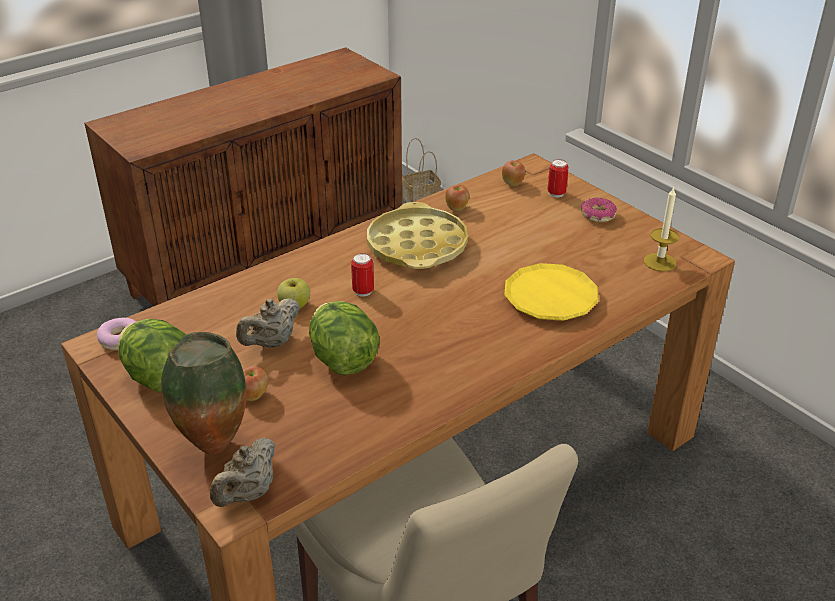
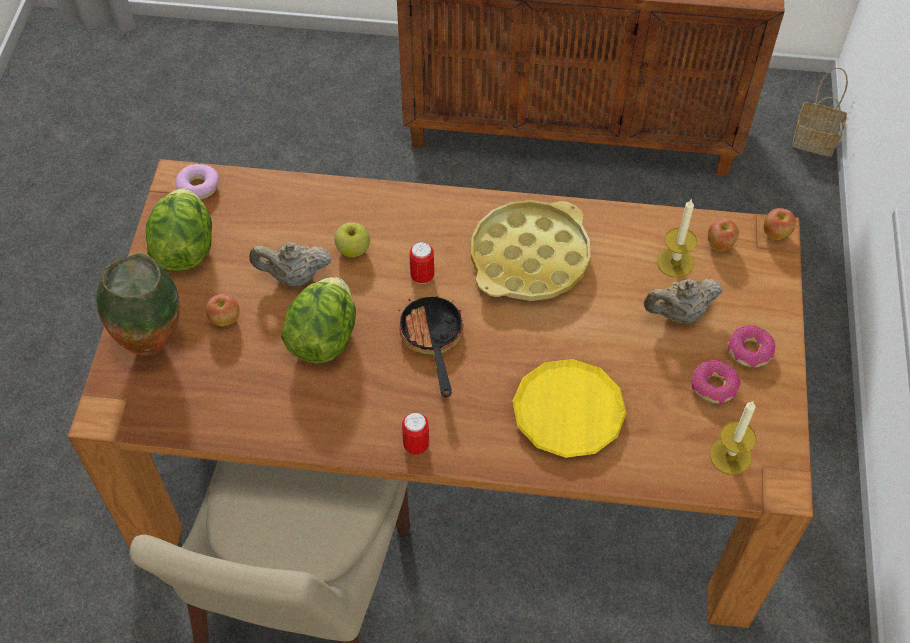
camera: 45 degrees right, 20 degrees up
(248, 494) = (127, 407): beige teapot -> beige teapot (679, 313)
(418, 316) = (432, 340): none -> frying pan
(457, 208) = (623, 238): apple -> apple (776, 234)
(501, 203) = (675, 262): none -> candle
(556, 193) = (746, 290): can -> can (416, 445)
(605, 240) = (714, 386): none -> donut

